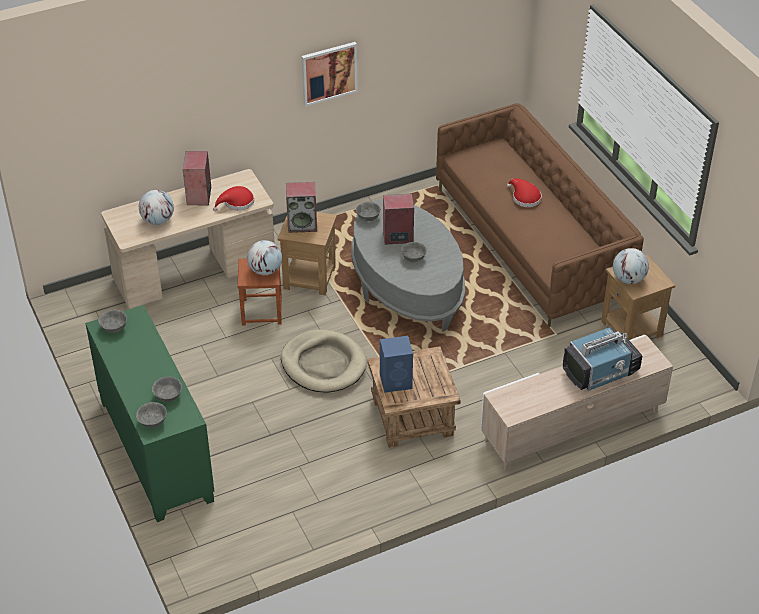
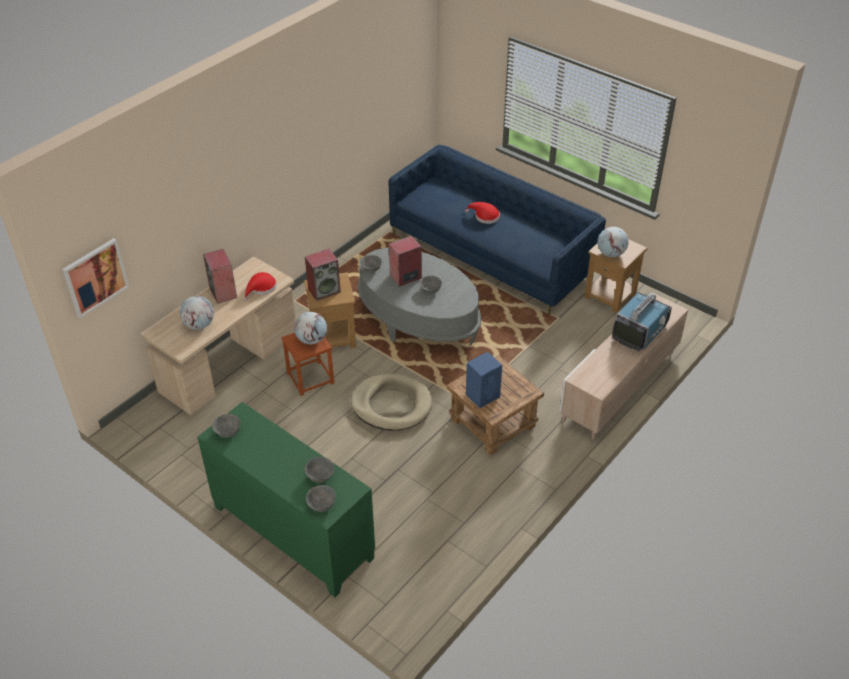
camera: 25 degrees left, 0 degrees up
(329, 73) = (303, 151): picture -> picture (95, 277)
(530, 243) = (491, 254): brown sofa -> blue sofa

